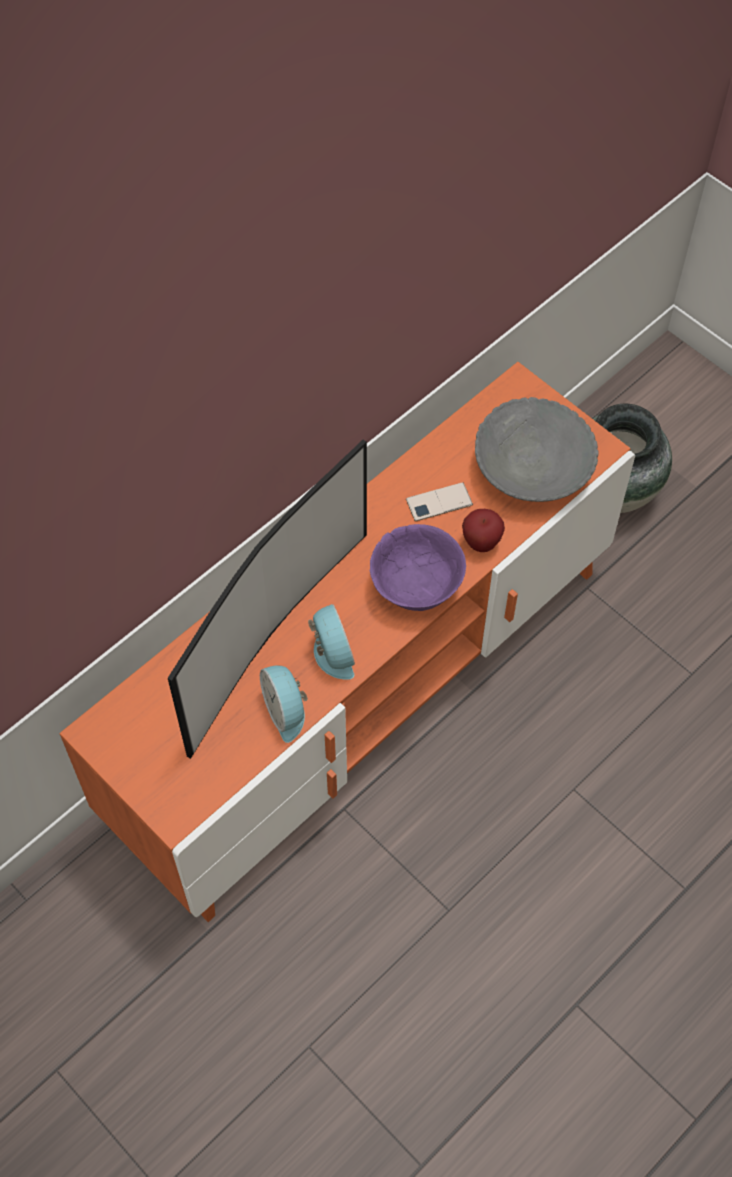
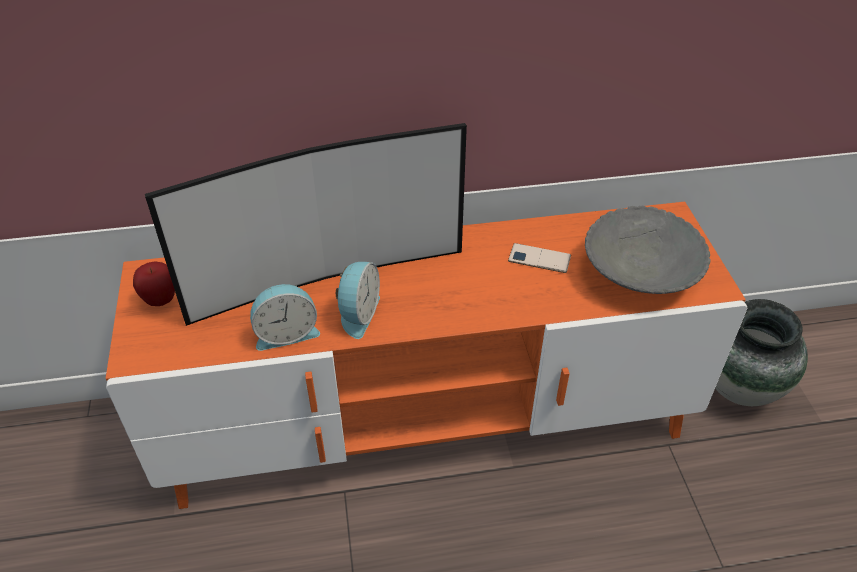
camera: 35 degrees right, 15 degrees down
(286, 710) = (286, 333): alarm clock -> alarm clock turned 120 degrees counterclockwise
(416, 587) = (469, 304): purple bowl -> none
(481, 543) = (551, 301): apple -> apple (161, 300)

